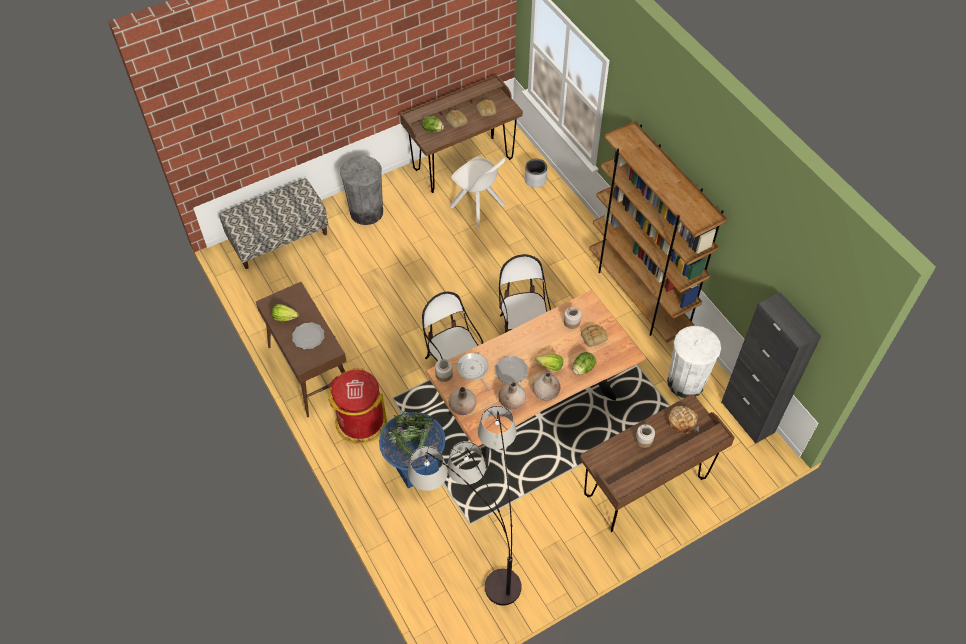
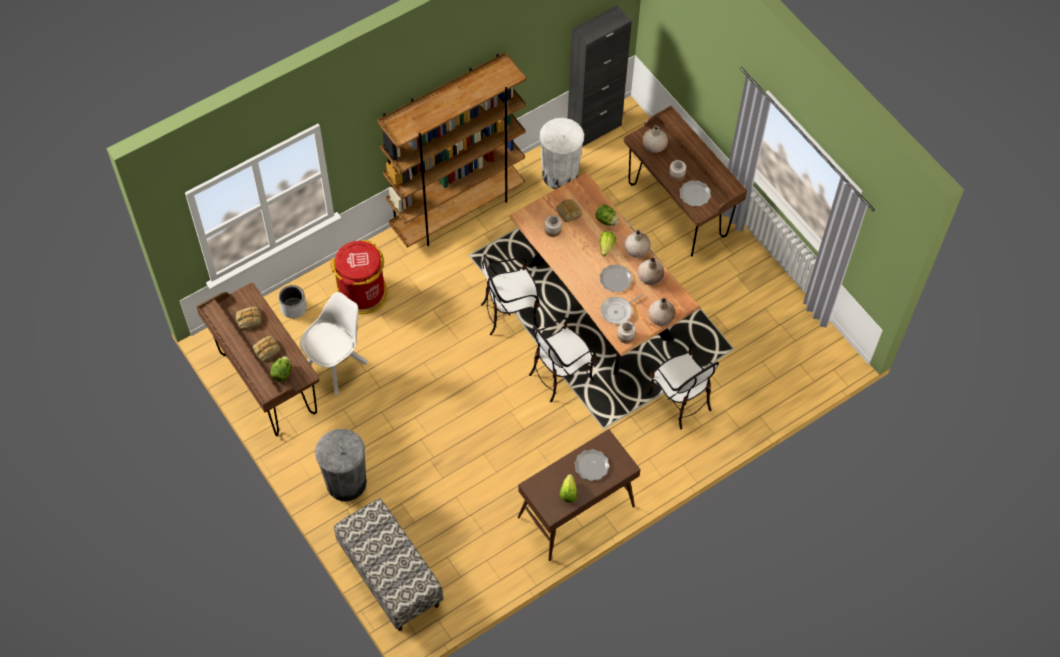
camera: 95 degrees left, 5 degrees up
(360, 421) = (634, 455): red trash can -> red trash can (362, 293)
(415, 466) = (679, 400): blue planter -> chair
(477, 552) = (760, 341): floor lamp -> none
(618, 455) = (695, 194): none -> plate
(682, 421) = (654, 146): bread -> beige vase

